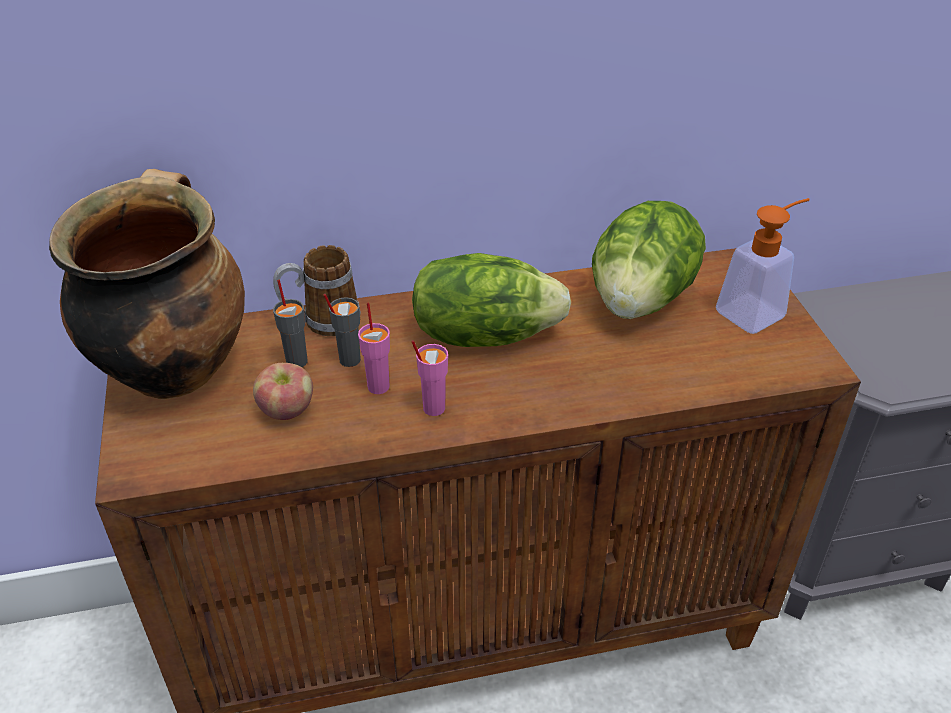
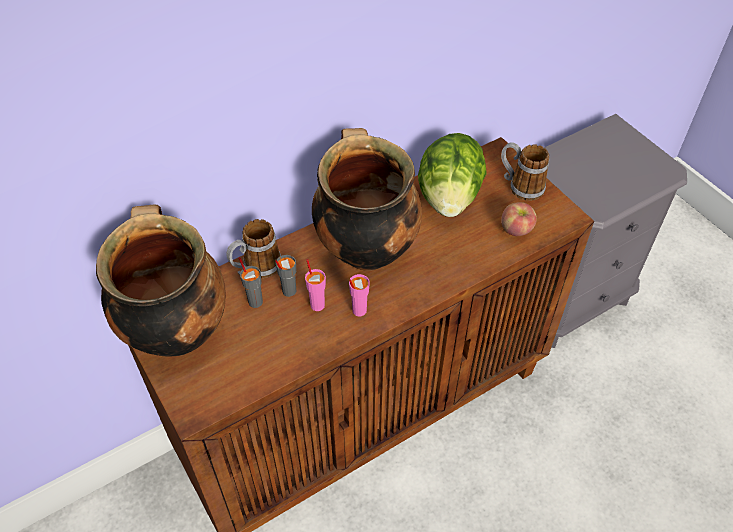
camera: 20 degrees left, 10 degrees up
(287, 411) = (268, 339): apple -> apple (516, 230)
(484, 334) = (365, 248): lettuce -> cooking pot
(757, 310) = (520, 186): soap dispenser -> mug

